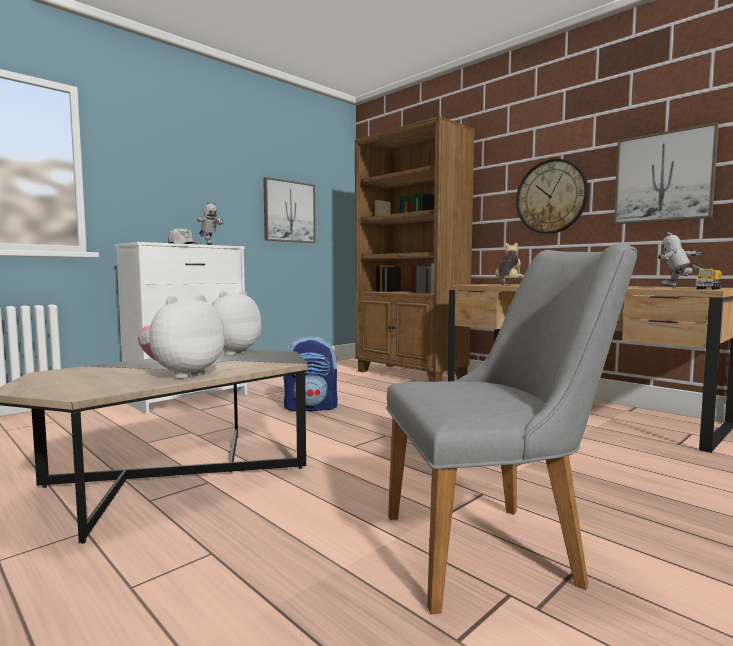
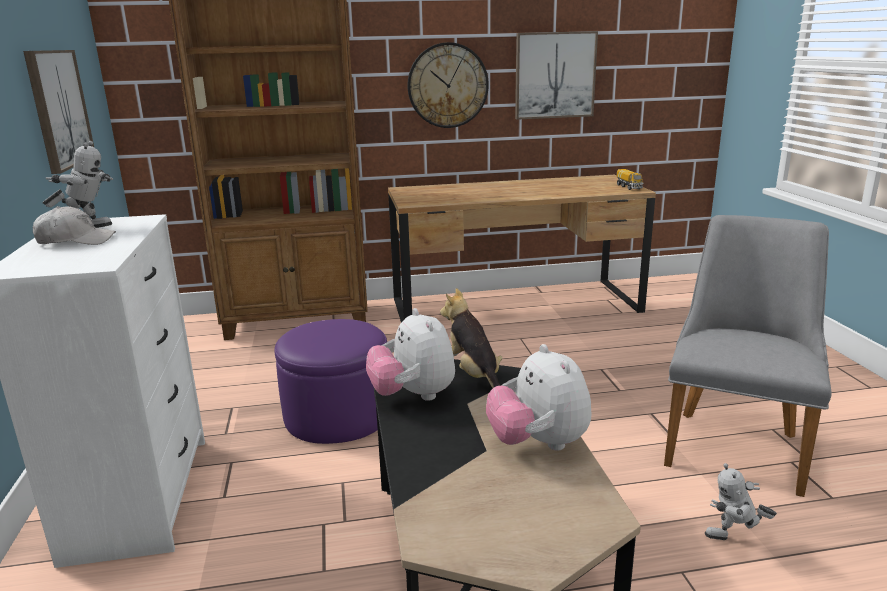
camera: 55 degrees left, 15 degrees up
(311, 407) = (337, 415): backpack -> purple ottoman
(508, 284) = (435, 193): plush toy -> plush toy (474, 375)
(678, 287) = (588, 182): toy robot -> toy robot (734, 540)

